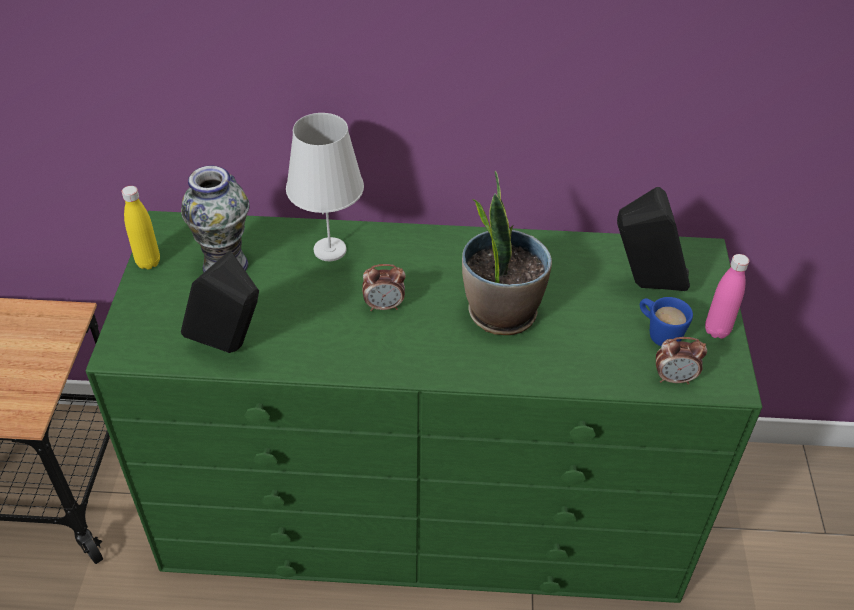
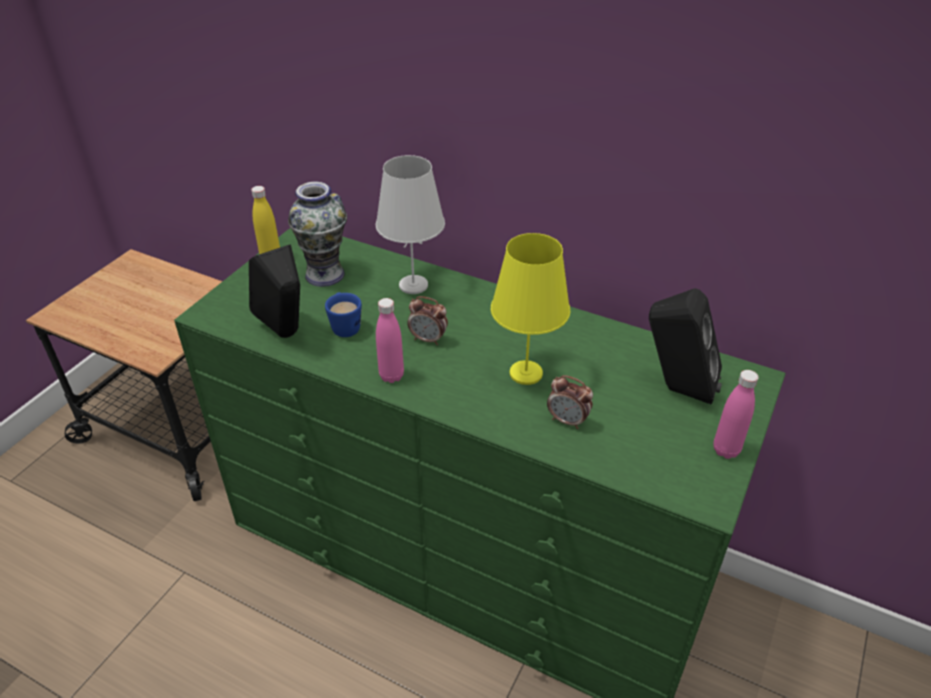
camera: 25 degrees right, 5 degrees down
(372, 358) = (391, 376): none -> pink bottle
(501, 312) = (525, 373): potted plant -> yellow table lamp
(658, 333) = (664, 434): blue mug -> blue mug (345, 326)
(674, 378) = (654, 478): alarm clock -> alarm clock (567, 421)

